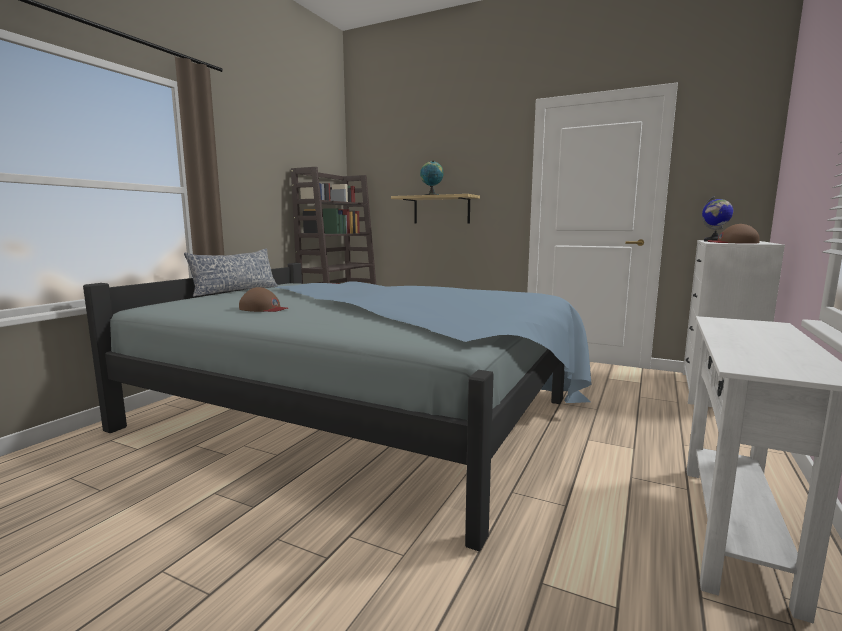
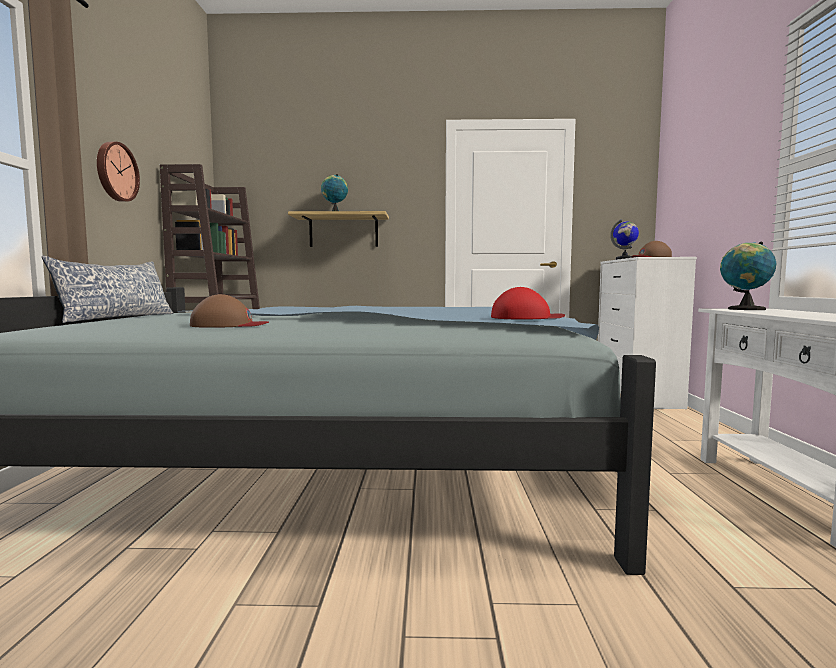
camera: 25 degrees left, 5 degrees down
(252, 181) = (115, 172): none -> wall clock
(461, 320) = (526, 317): none -> red cap
(736, 323) = (743, 309): none -> globe

